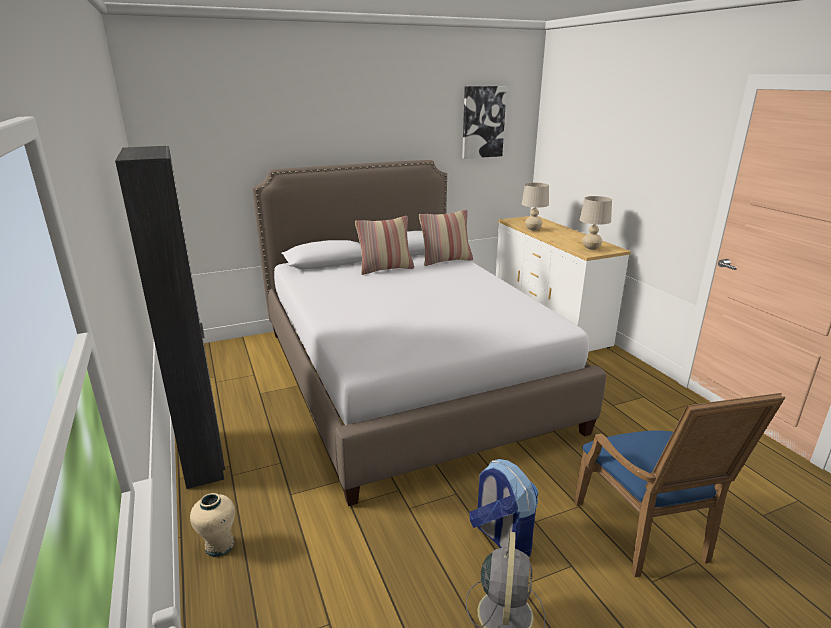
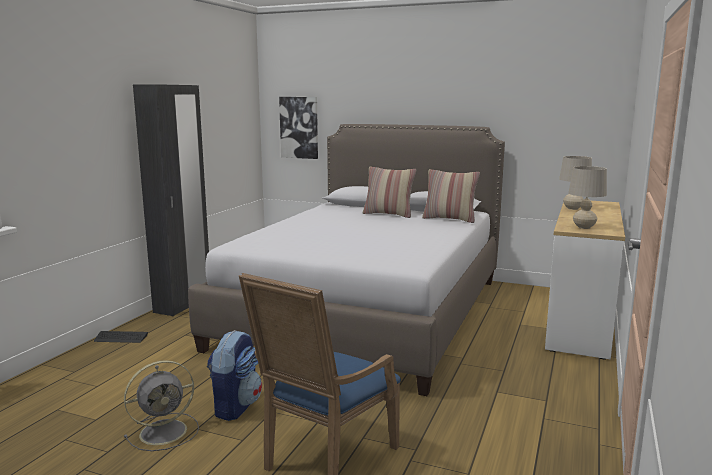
camera: 45 degrees right, 10 degrees down
(219, 546) = (121, 338): beige vase -> keyboard
(483, 122) = (557, 93): picture -> picture (299, 127)

